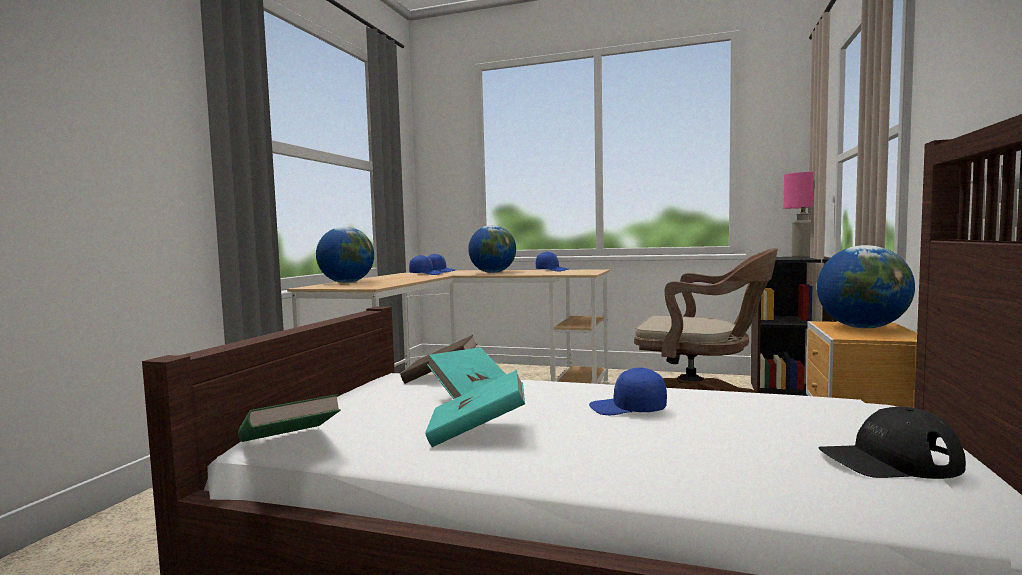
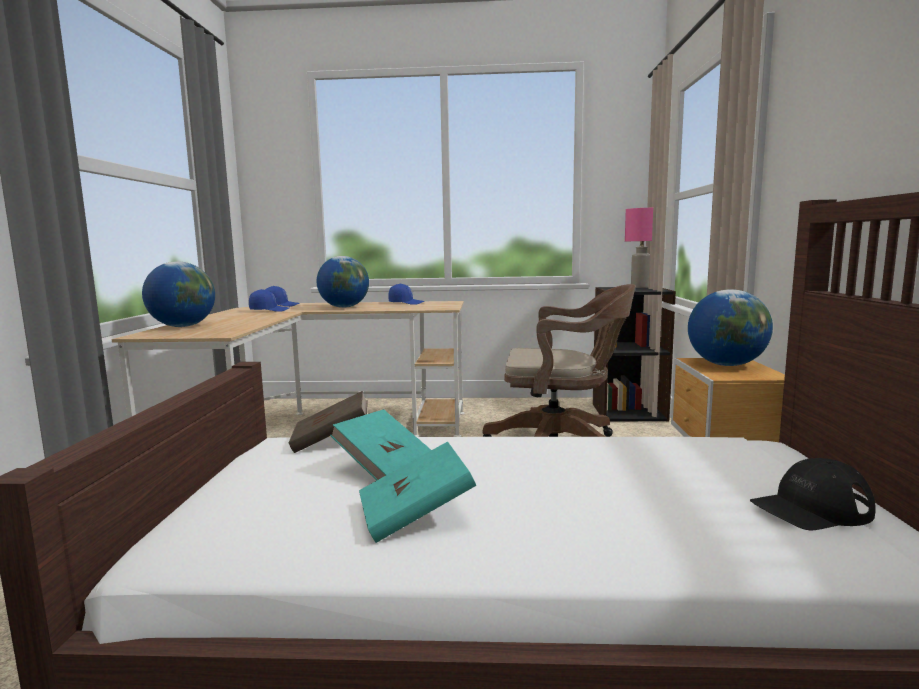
camera: 15 degrees left, 5 degrees up
(288, 446) = (197, 562): green book -> none
(628, 409) = (552, 469): blue cap -> none

